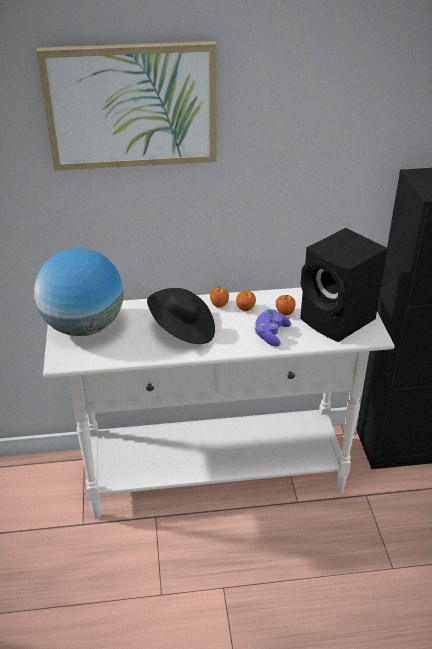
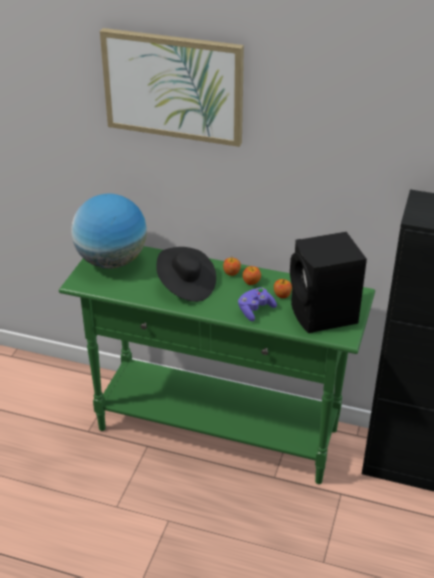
camera: 25 degrees right, 0 degrees up
(216, 475) = (218, 430): white console table -> green console table

